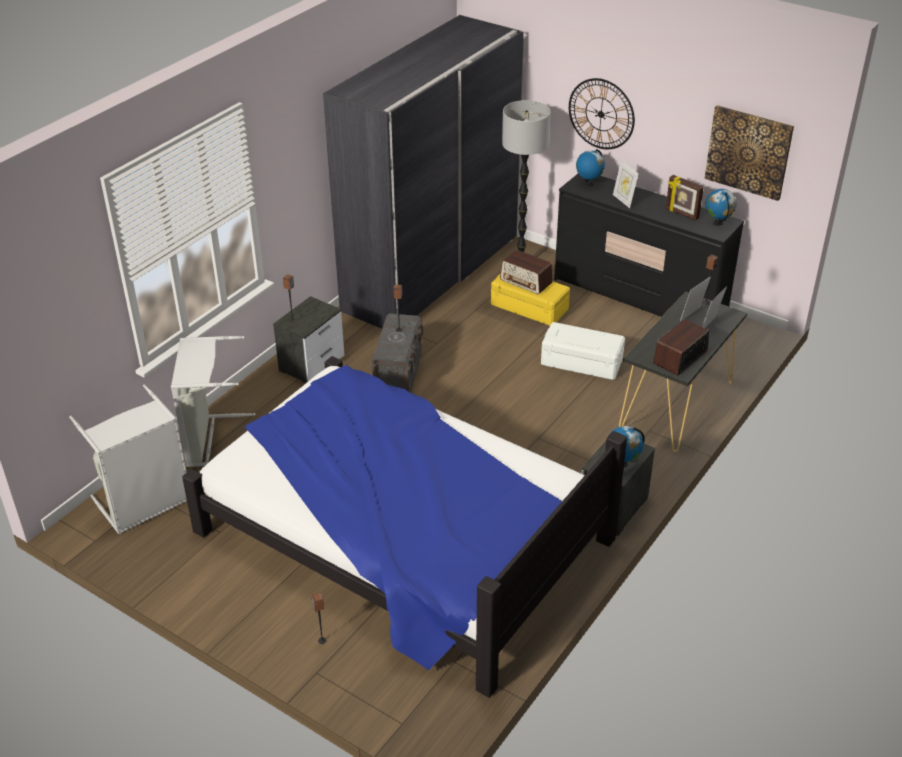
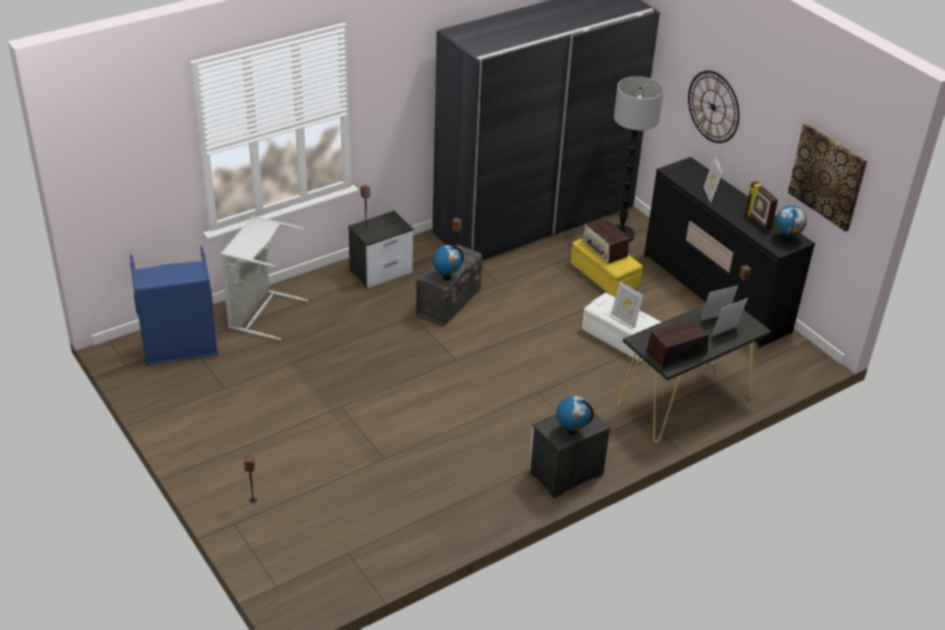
camera: 20 degrees right, 0 degrees up
(146, 504) = (180, 348): grey laundry basket -> blue laundry basket
(401, 537) = (367, 438): bed -> none
(587, 342) = (625, 319): none -> picture frame
(588, 183) = (687, 171): globe -> globe (446, 277)

